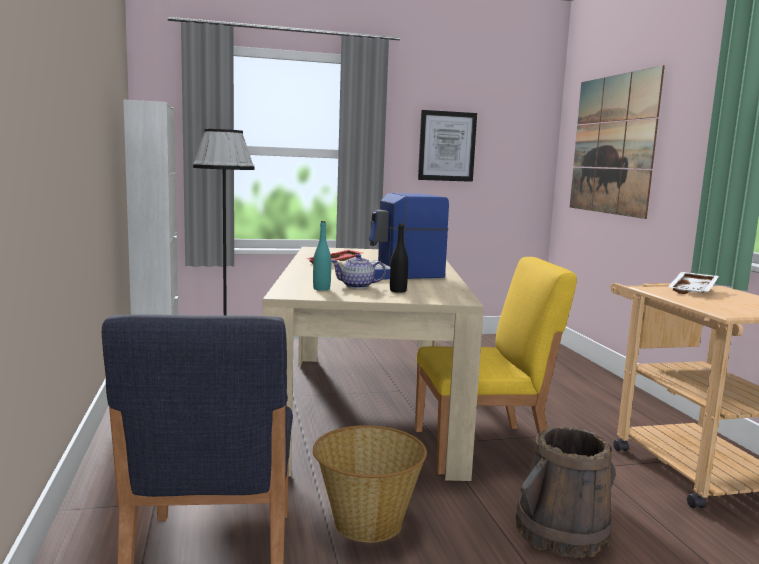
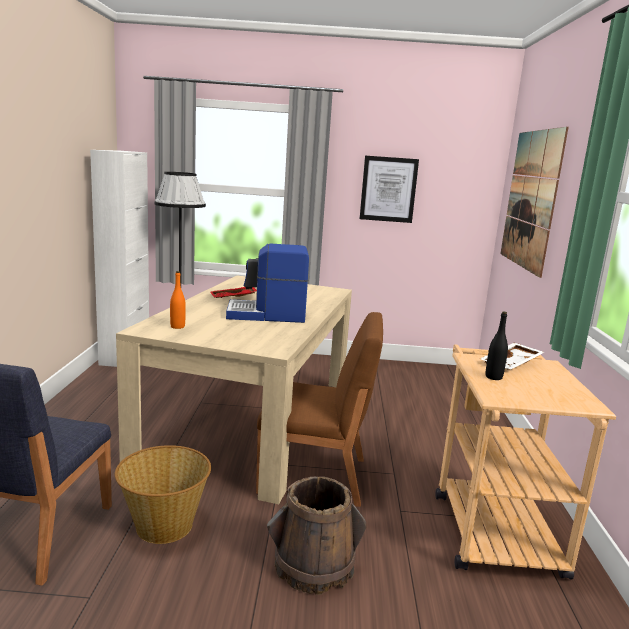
camera: 15 degrees right, 5 degrees up
(321, 289) = (177, 327): turquoise bottle -> orange bottle
(357, 286) = (212, 326): teapot -> none
(398, 291) = (238, 335): black bottle -> black bottle (493, 377)
(482, 449) = (315, 476): yellow chair -> brown chair

